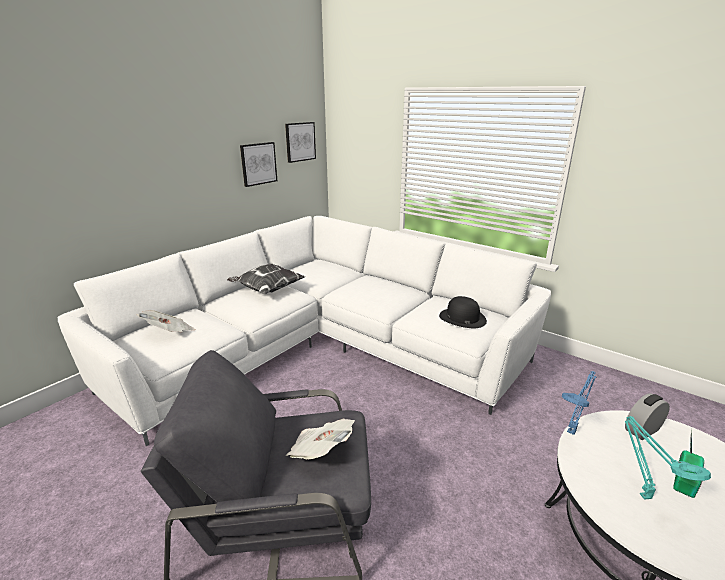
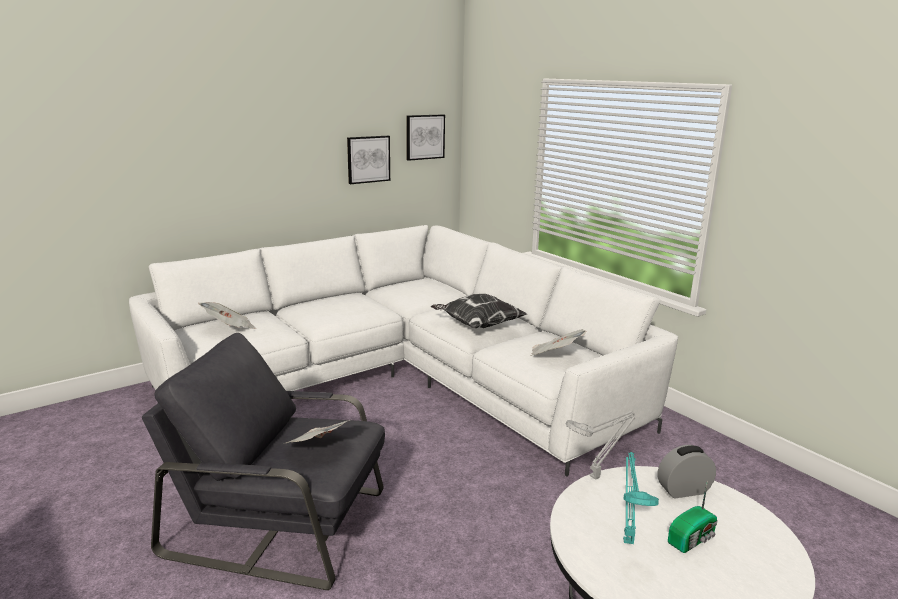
camera: 15 degrees right, 5 degrees down
(267, 290) = (350, 302): pillow -> pillow (477, 325)
(462, 318) = (555, 356): black hat -> newspaper
(572, 431) = (596, 476): blue table lamp -> grey table lamp

